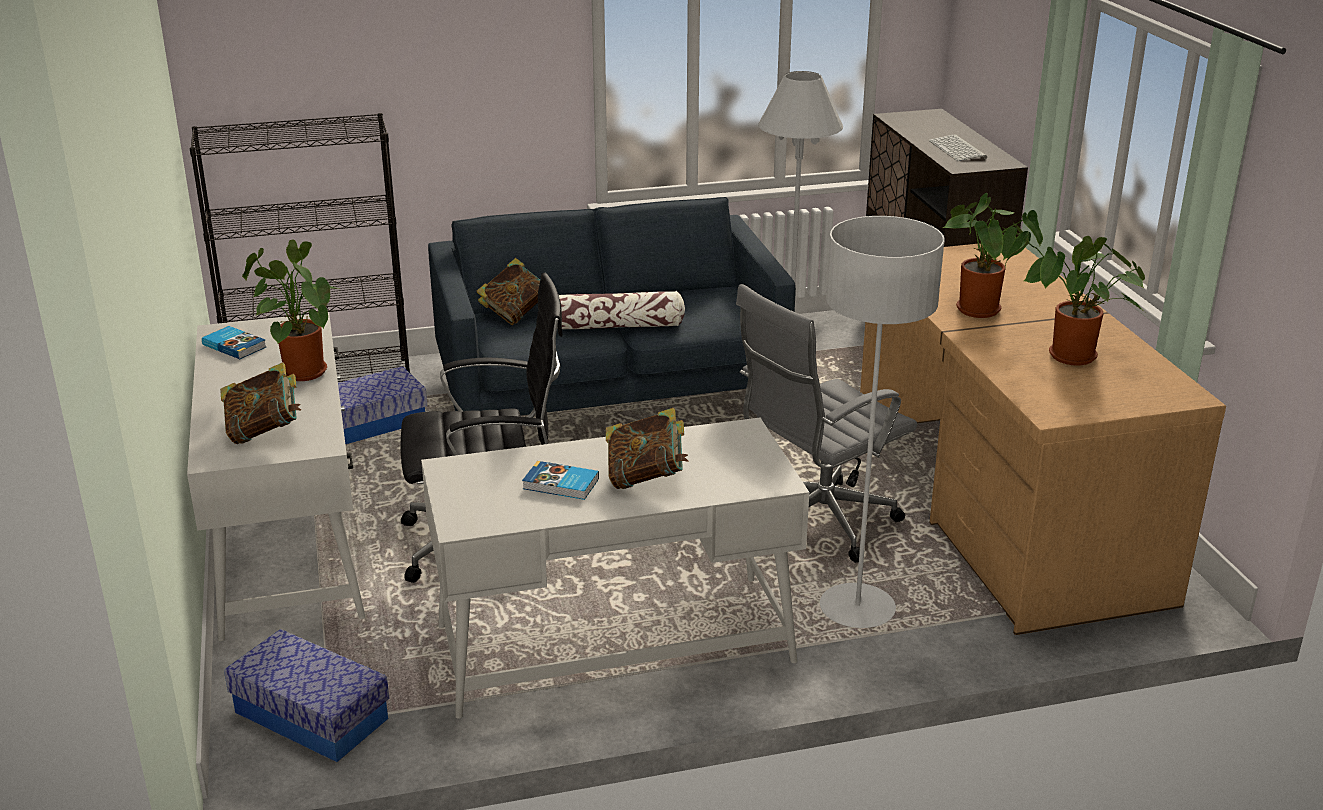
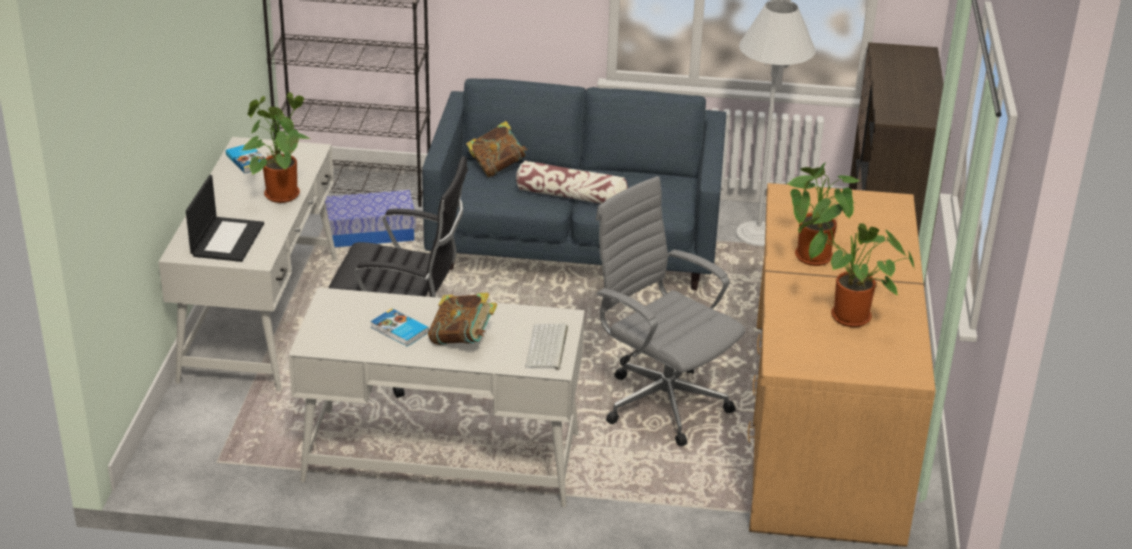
camera: 20 degrees right, 5 degrees up
(265, 431) = (227, 239): book -> laptop
(311, 715) = (207, 453): storage box -> none
(816, 524) = (660, 402): grey office chair -> grey office chair turned 60 degrees clockwise
(857, 609) = (641, 478): grey floor lamp -> none
(958, 149) = (906, 97): keyboard -> keyboard (547, 348)

